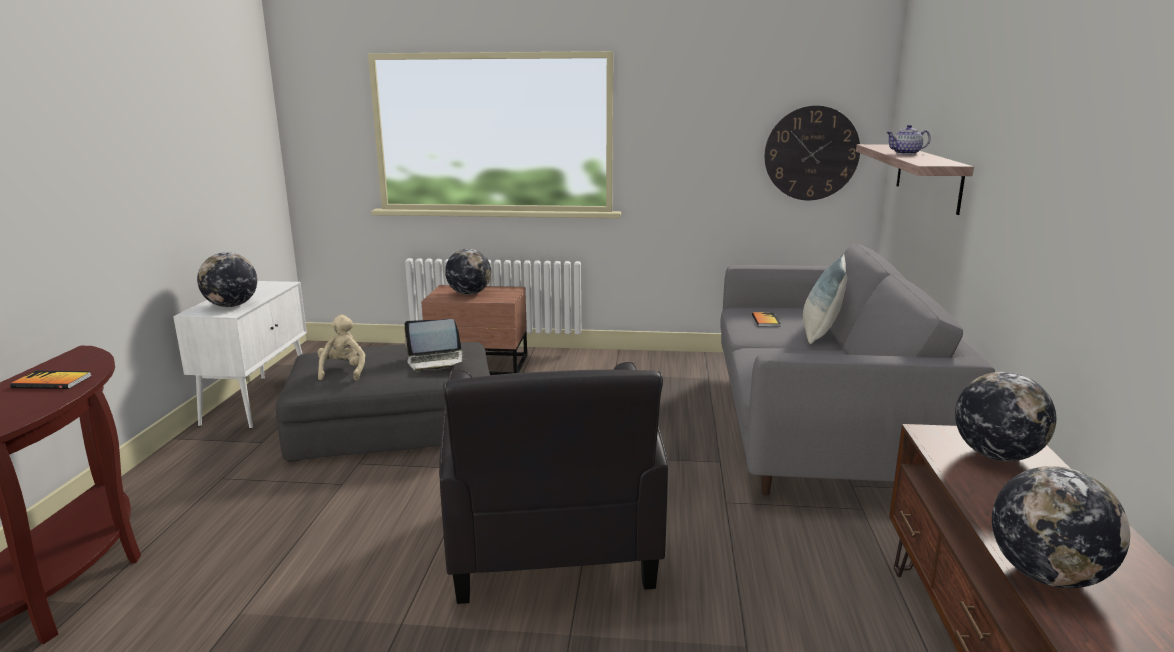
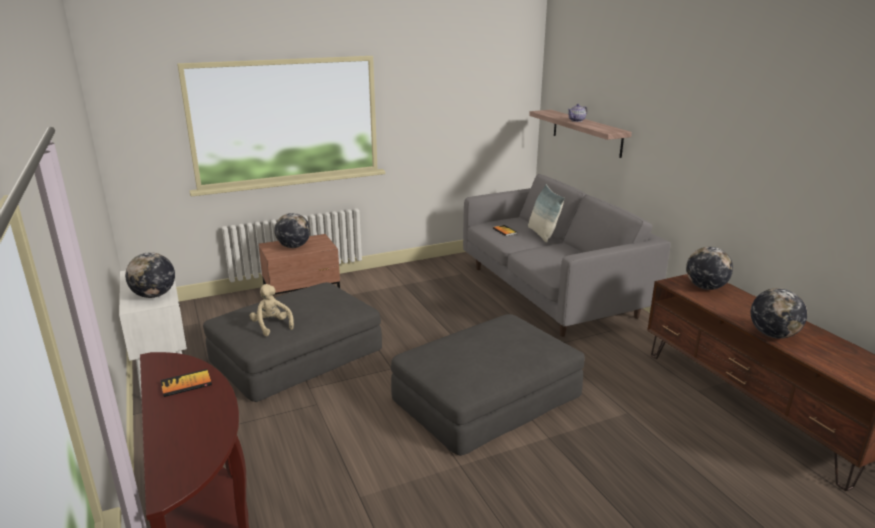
camera: 30 degrees left, 5 degrees up
(436, 361) = (330, 302): laptop -> none
(551, 544) = (487, 397): black armchair -> grey ottoman
(811, 153) = (498, 117): wall clock -> none

